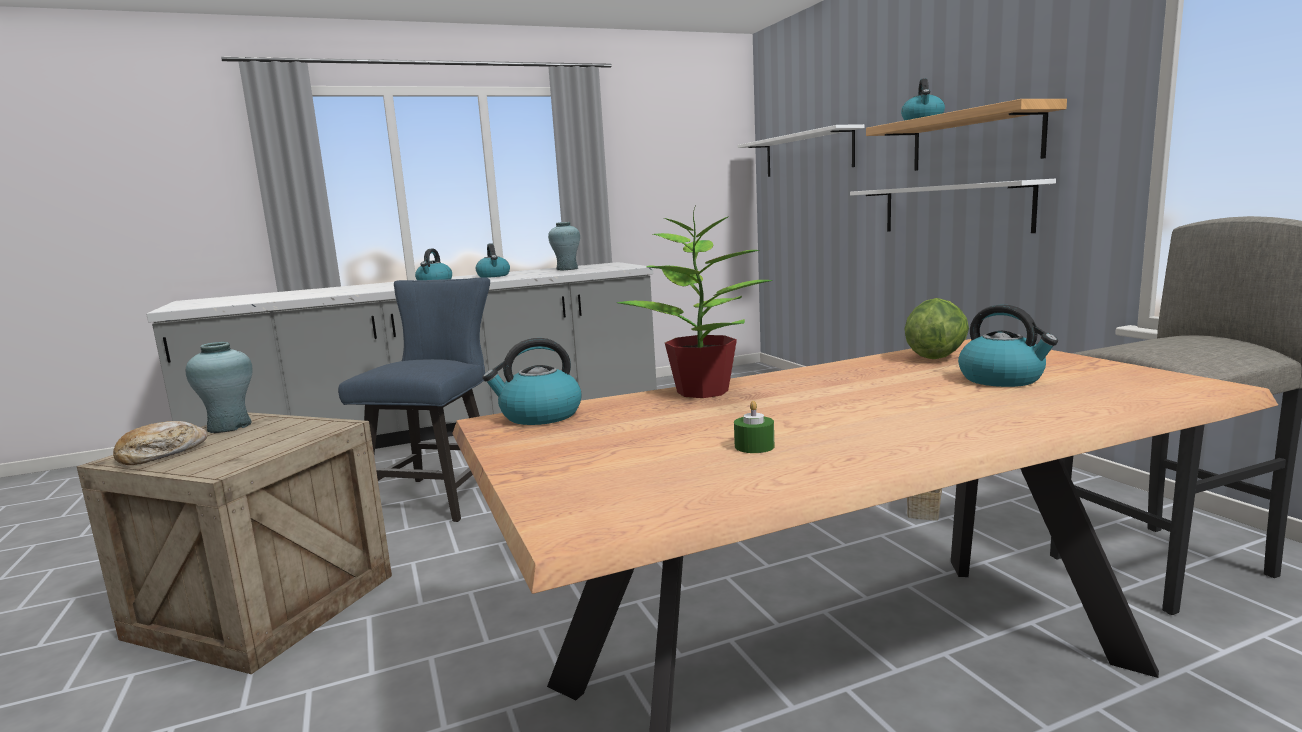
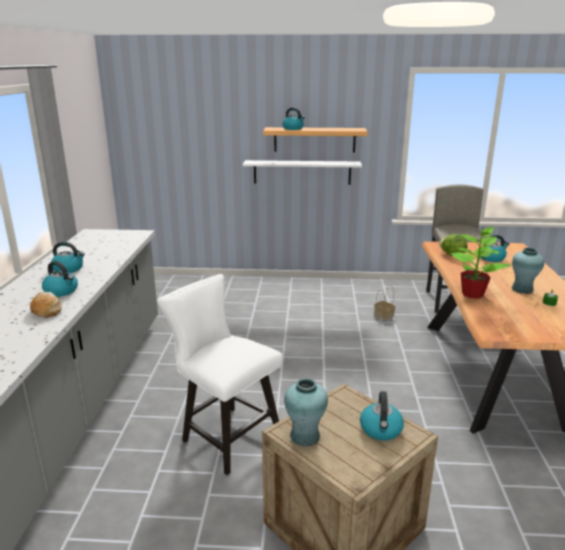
camera: 65 degrees left, 10 degrees up
(162, 454) = (357, 461): bread -> bread (47, 310)
(439, 495) = (226, 435): blue chair -> white chair
(539, 416) = (489, 325): kettle -> kettle (381, 430)
(567, 269) = (92, 246): turquoise vase -> turquoise vase (522, 289)
(807, 153) = (174, 133): white shelf -> none

